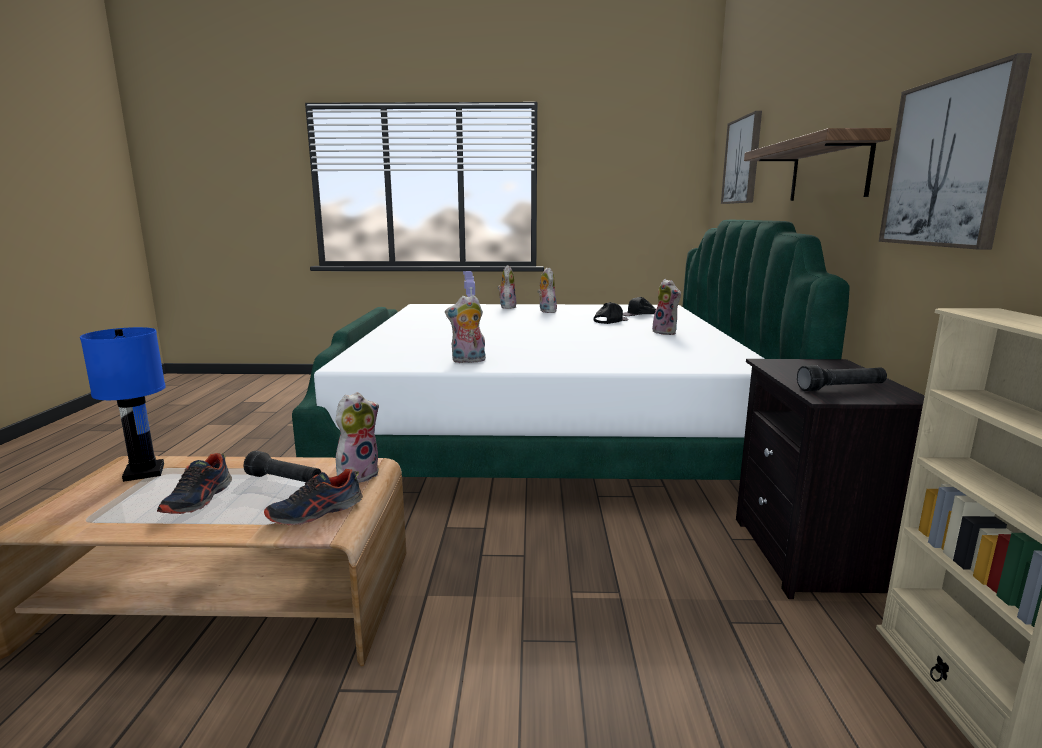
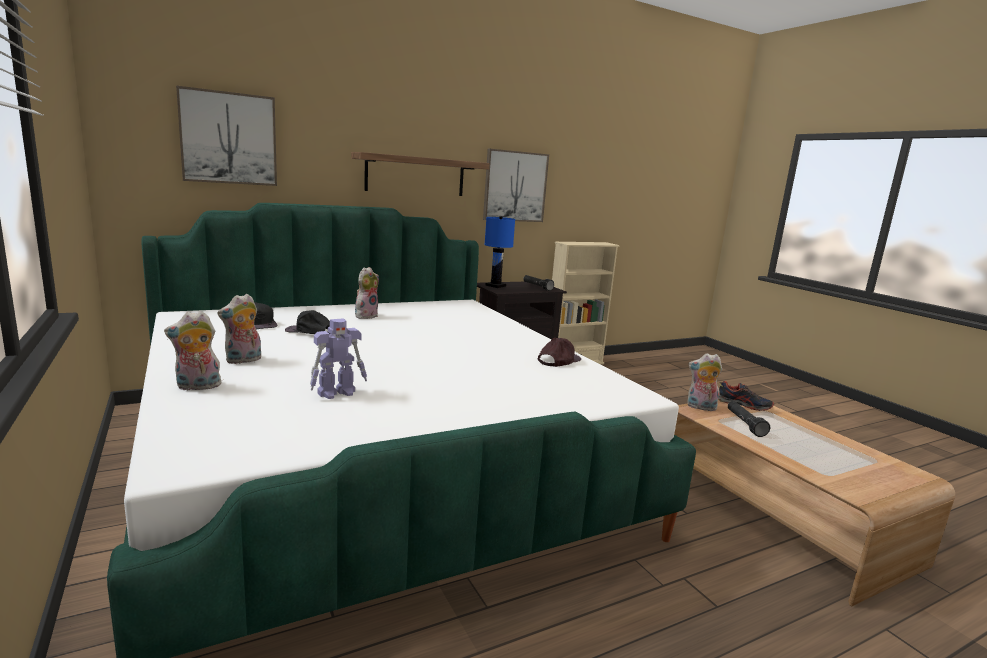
camera: 120 degrees left, 0 degrees up
(143, 472) = (841, 477): blue table lamp -> blue table lamp (496, 286)
(199, 499) = (803, 439): shoe -> none
(468, 361) = (558, 360): plush toy -> brown cap

